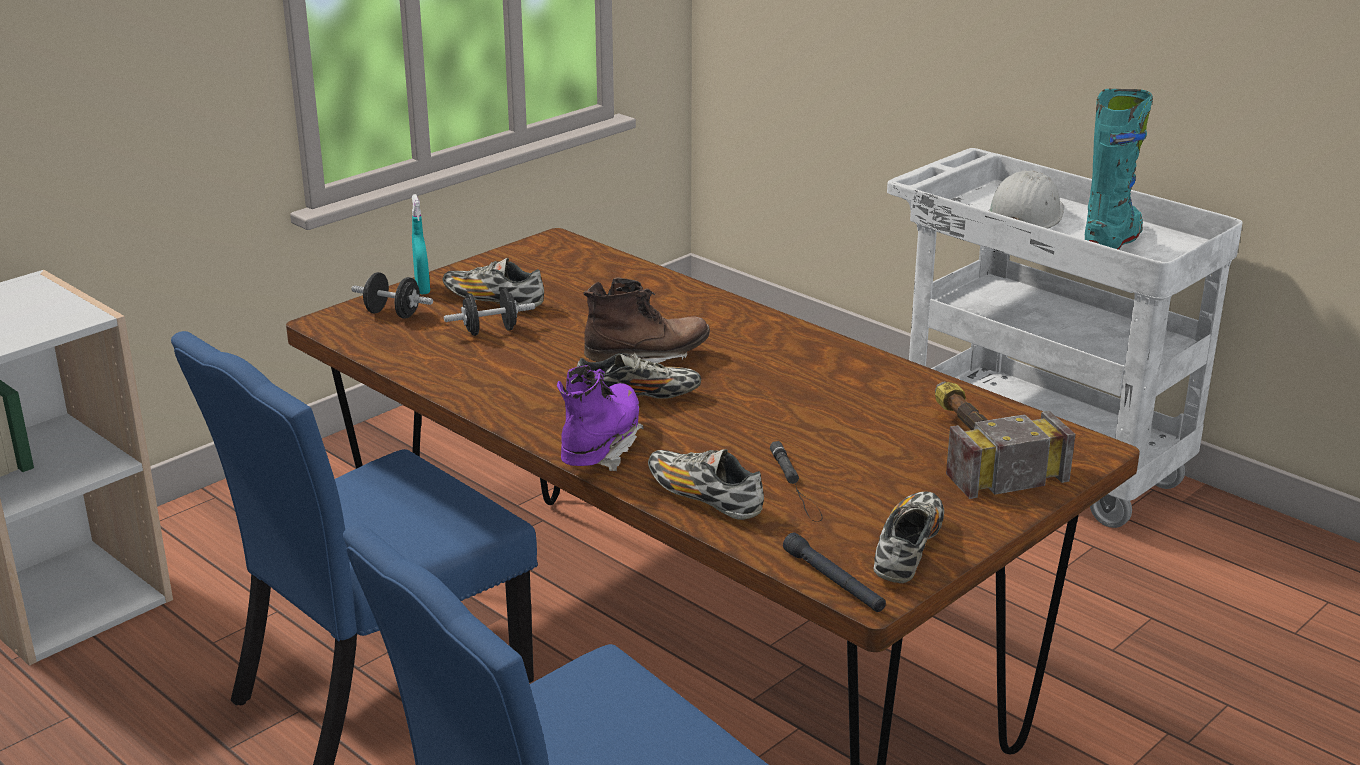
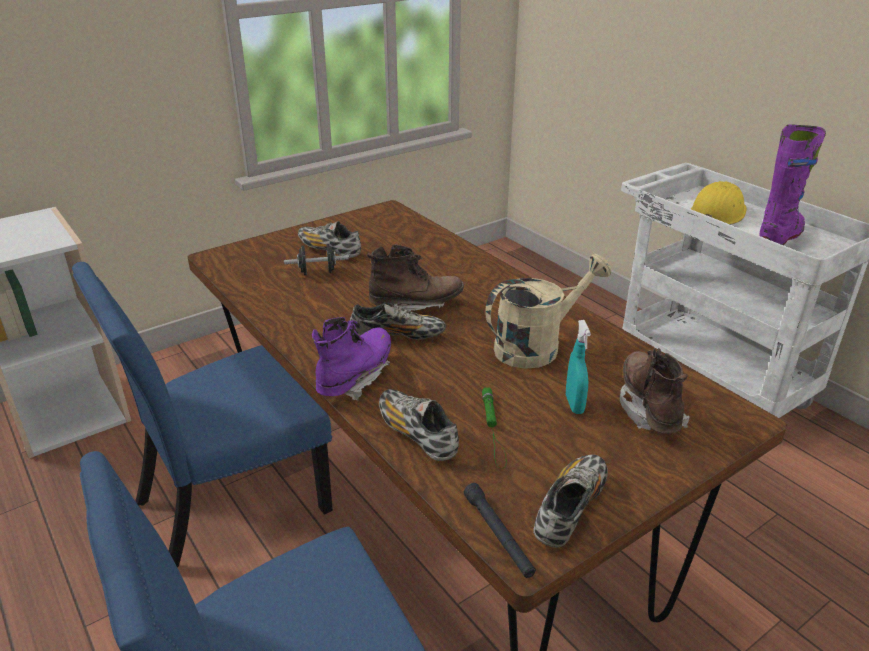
camera: 10 degrees right, 5 degrees up
(393, 314) = (259, 254): black dumbbell -> none
(422, 289) = (287, 237): turquoise spray bottle -> turquoise spray bottle (574, 404)
(796, 486) = (493, 429): black flashlight -> green flashlight
(822, 394) = (537, 346): none -> beige watering can
(977, 447) = (649, 408): hammer -> brown boot
(1025, 216) = (717, 214): white hard hat -> yellow hard hat
(1112, 242) = (780, 237): turquoise boot -> purple boot

